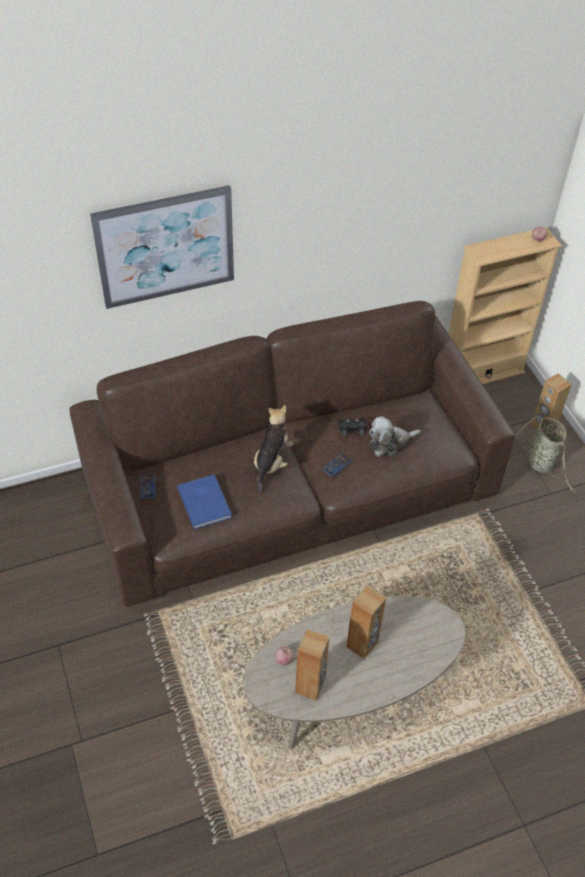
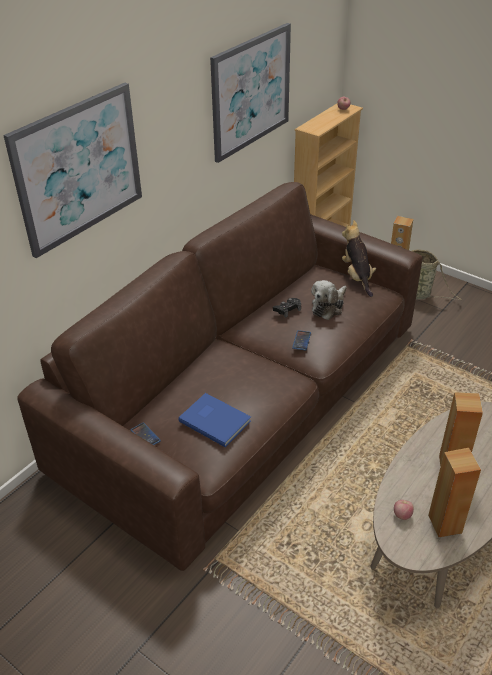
camera: 30 degrees left, 10 degrees down
(272, 462) = (245, 362): plush toy -> plush toy (357, 276)
(400, 205) = (251, 91): none -> picture

